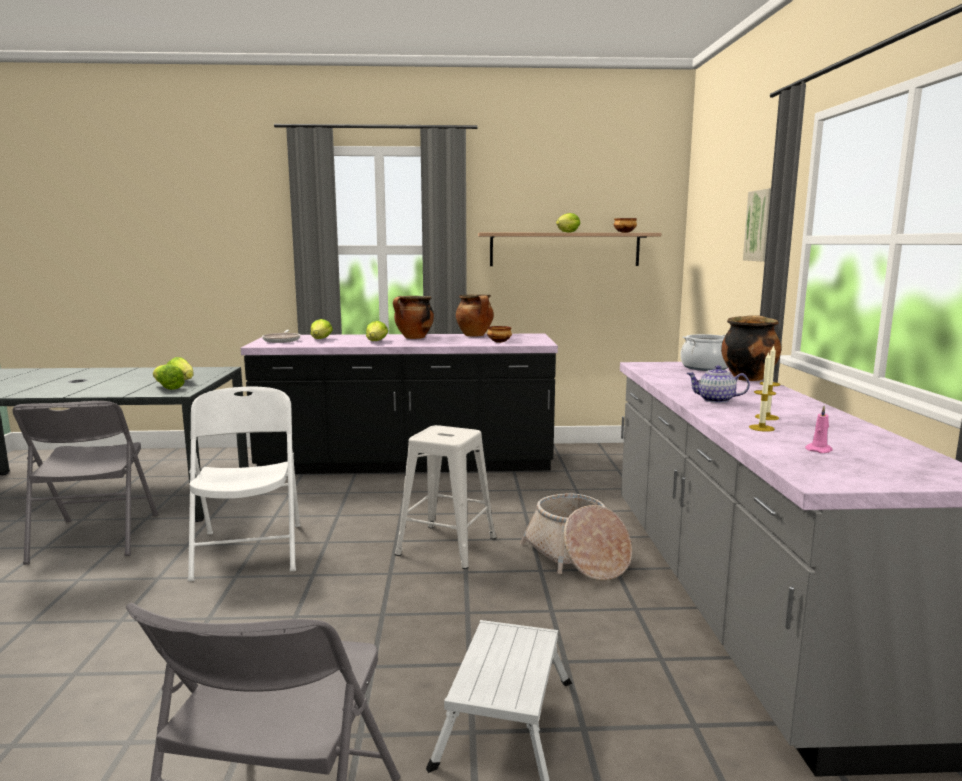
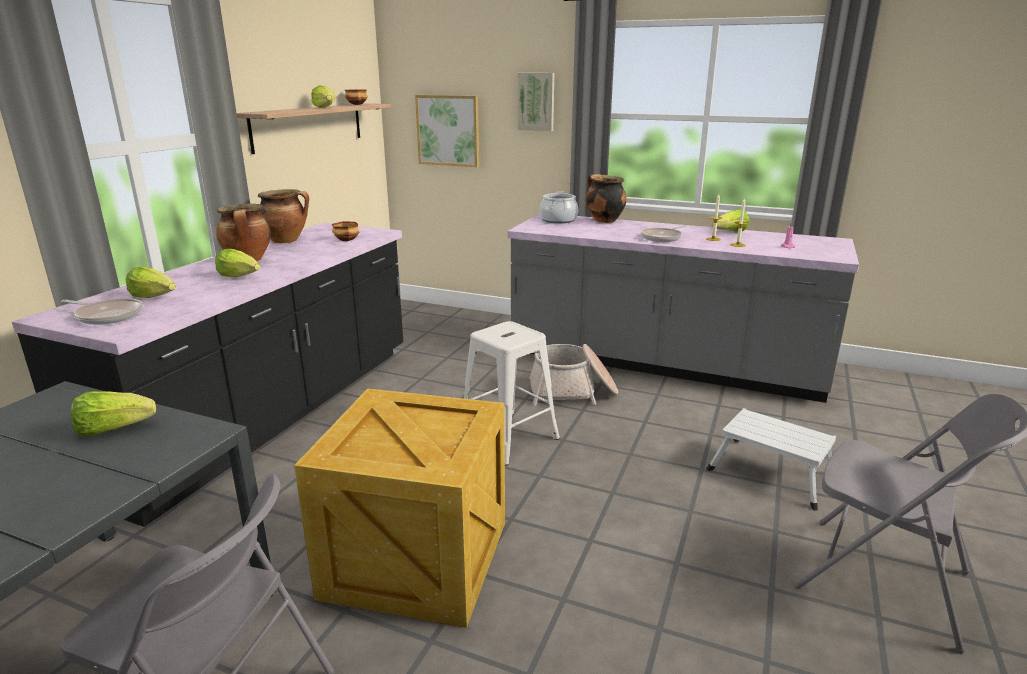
camera: 65 degrees left, 10 degrees up
(167, 388) = (148, 442): lettuce -> lettuce (730, 232)
(249, 551) = (415, 556): white chair -> crate
(711, 262) = (448, 130): none -> picture
(715, 400) = (663, 238): teapot -> frying pan

